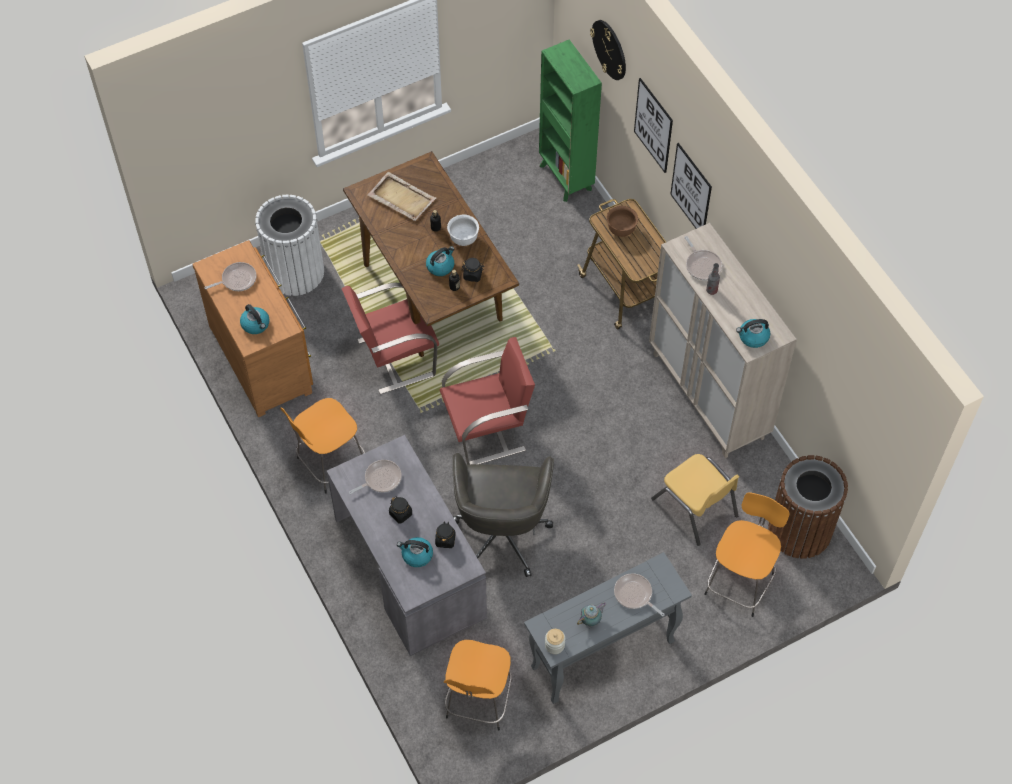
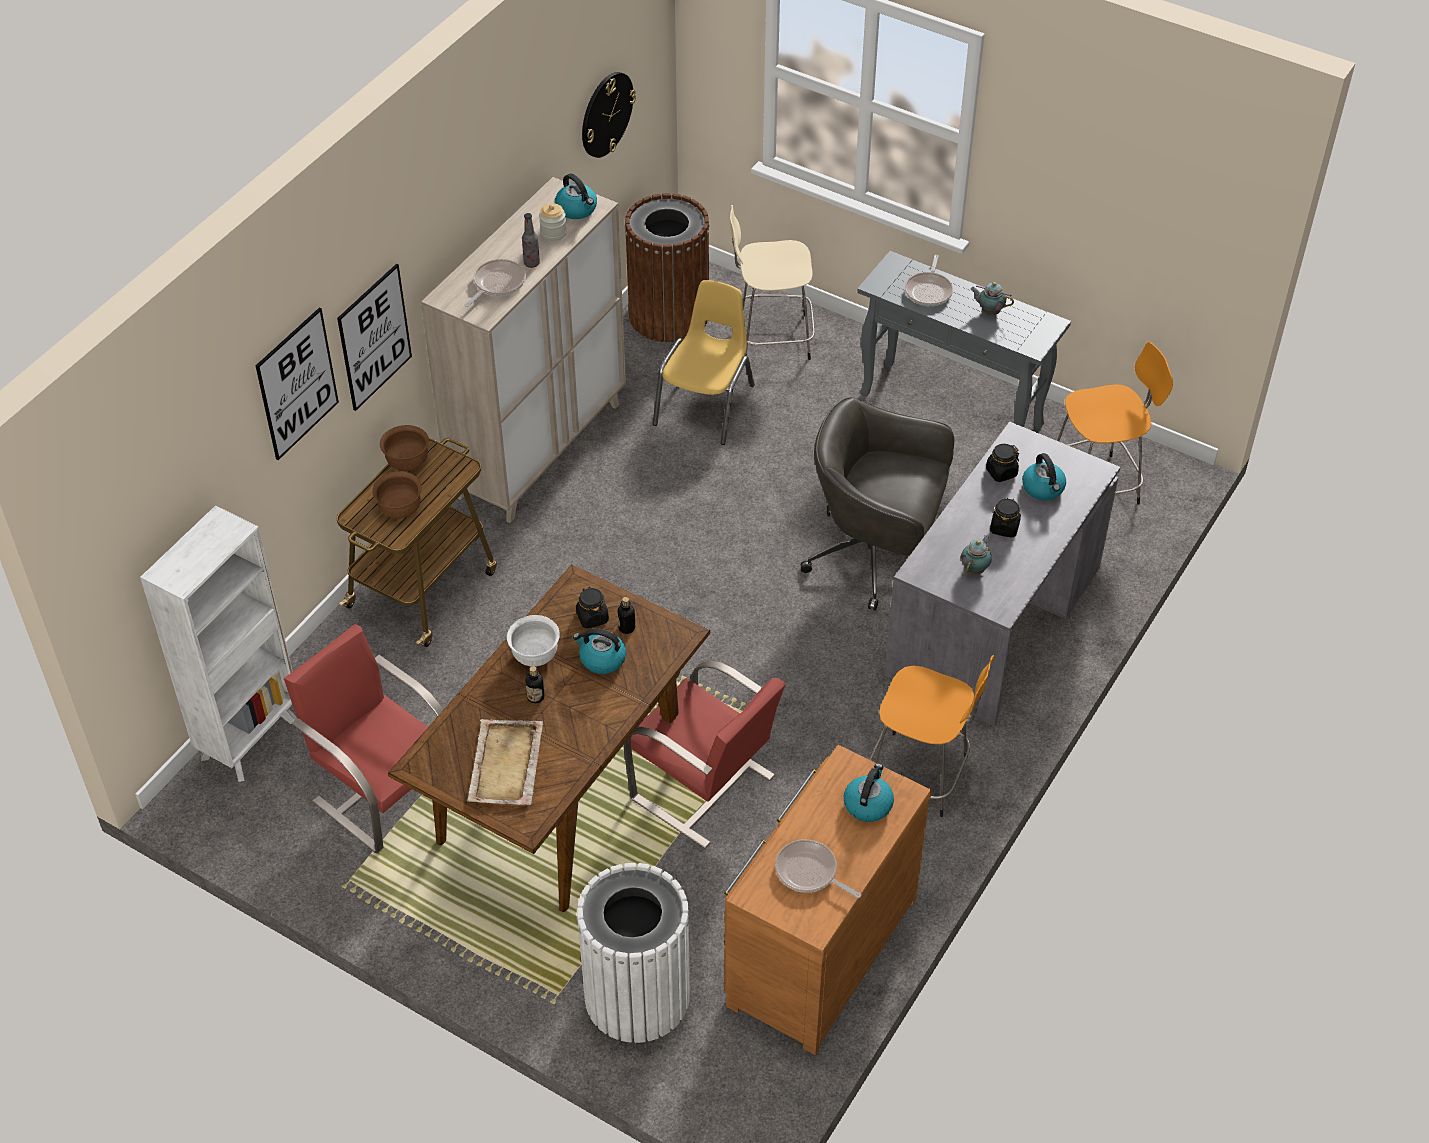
camera: 120 degrees left, 10 degrees down
(380, 479) = (975, 569): frying pan -> teapot
(488, 429) = (743, 635): red chair -> red chair (385, 791)
(502, 532) = (876, 557): grey office chair -> grey office chair turned 135 degrees counterclockwise
(554, 645) = (1044, 327): jar -> jar (553, 233)
(566, 178) = (251, 738): green bookcase -> white bookcase
(609, 49) = (196, 442): wall clock -> wall clock (606, 114)
(657, 246) = (407, 463): none -> brown bowl
(740, 581) = (771, 338): orange stool -> beige stool

